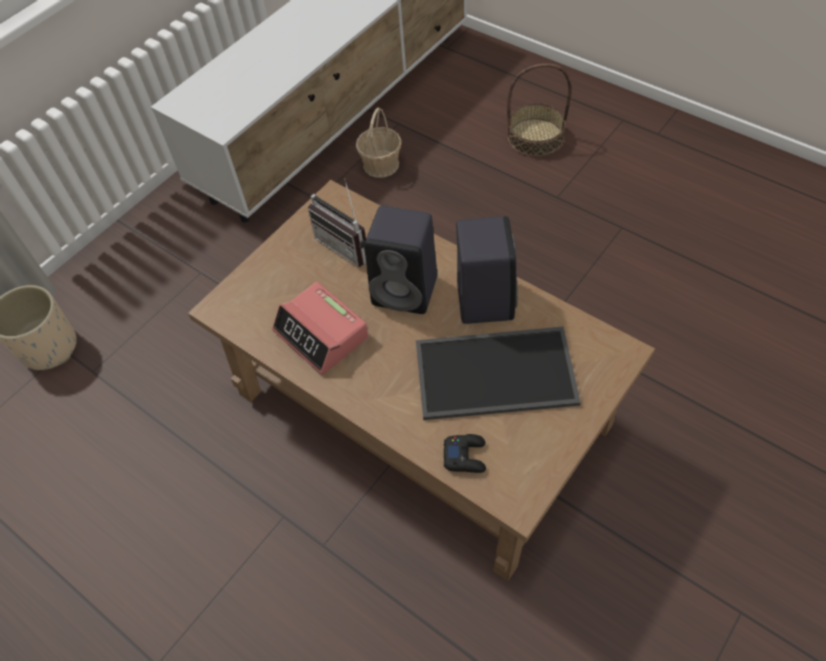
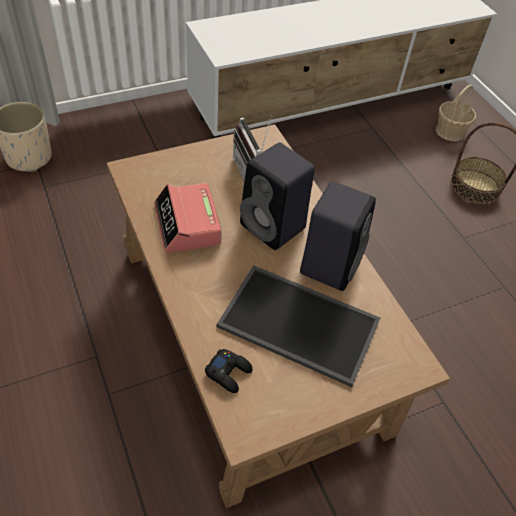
camera: 20 degrees right, 5 degrees down
(381, 164) = (340, 150): basket -> basket (450, 131)

